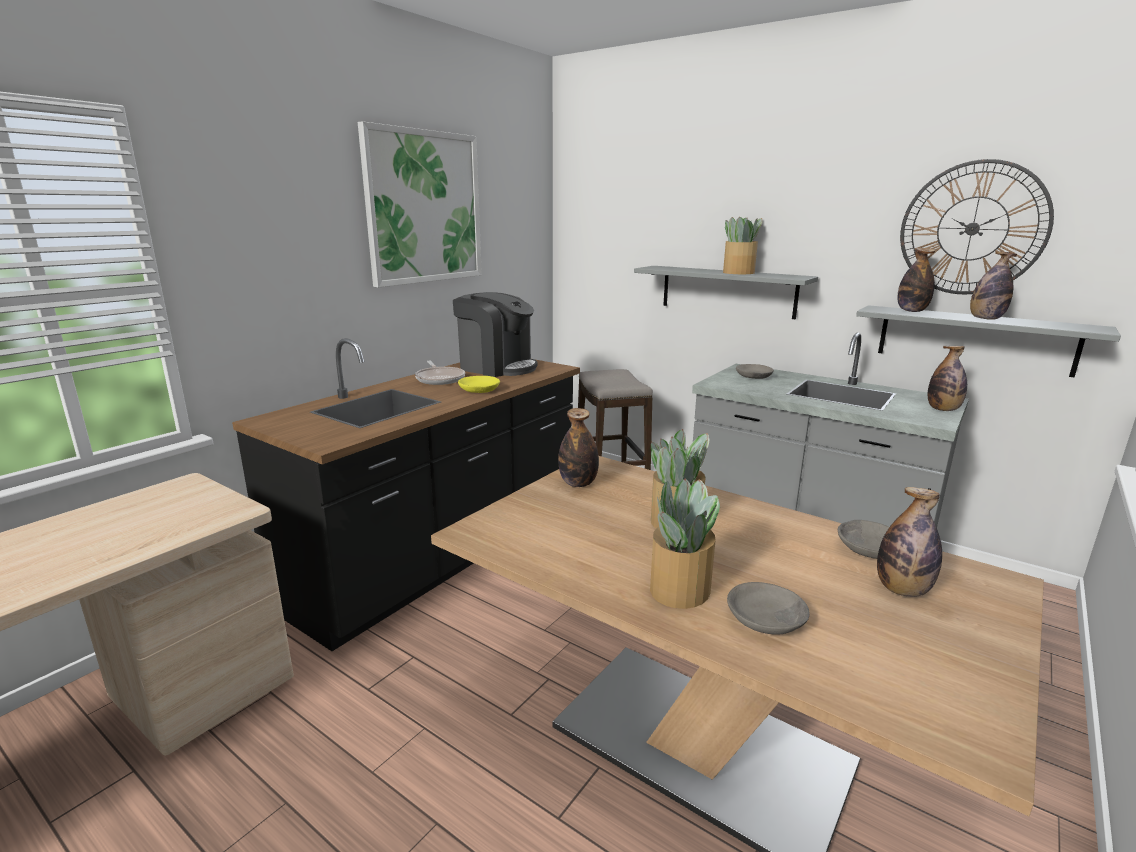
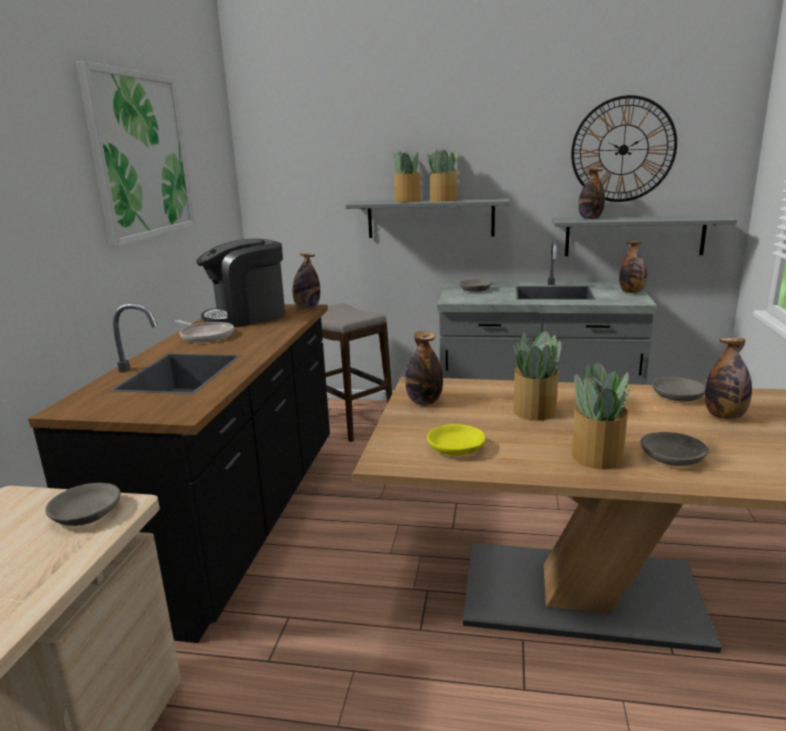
camera: 25 degrees left, 0 degrees up
(210, 510) = (85, 514): none -> grey bowl
(479, 390) = (263, 339): yellow bowl -> yellow bowl (456, 448)
(497, 367) = (247, 316): coffee machine -> coffee machine turned 150 degrees clockwise
(700, 270) = (407, 201): none -> potted plant
(985, 319) = (645, 218): bottle -> bottle (307, 307)

